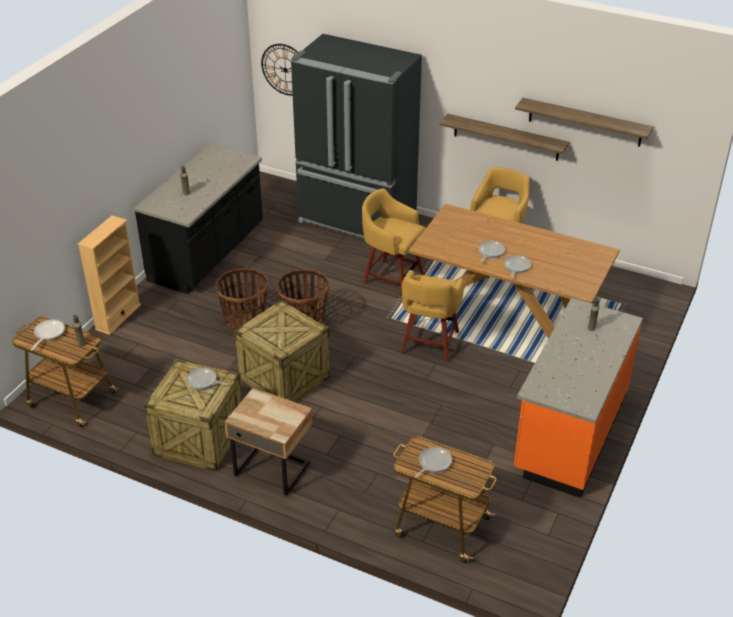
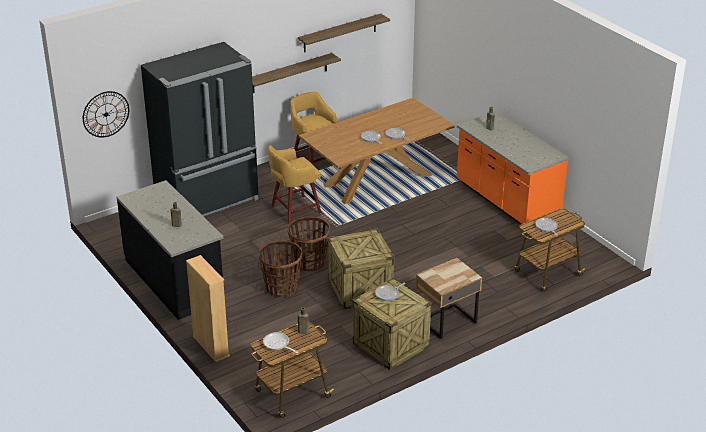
camera: 60 degrees left, 5 degrees down
(429, 343) = (380, 220): yellow stool -> none

